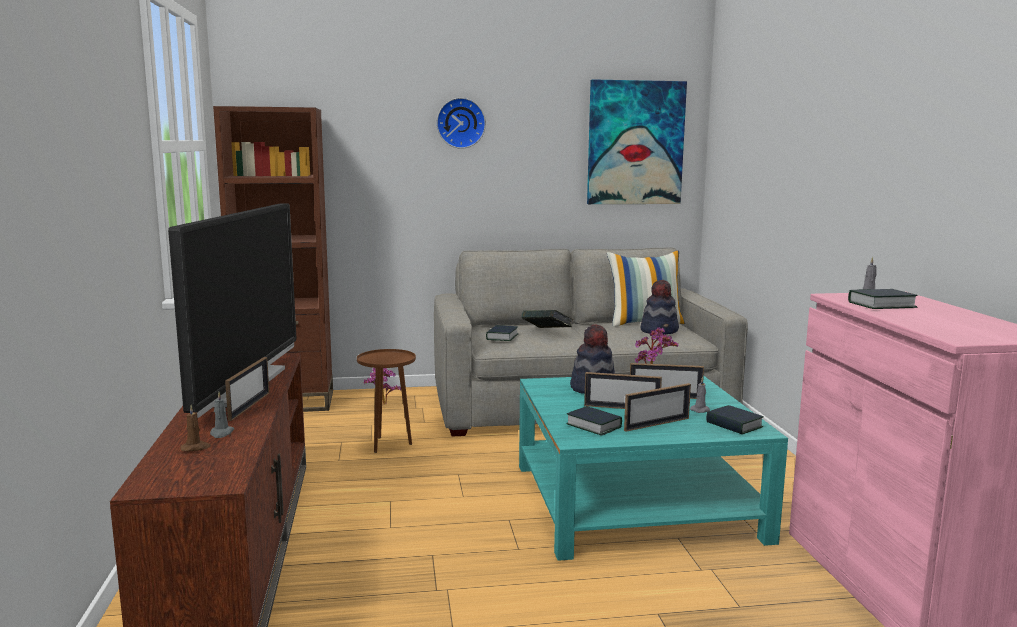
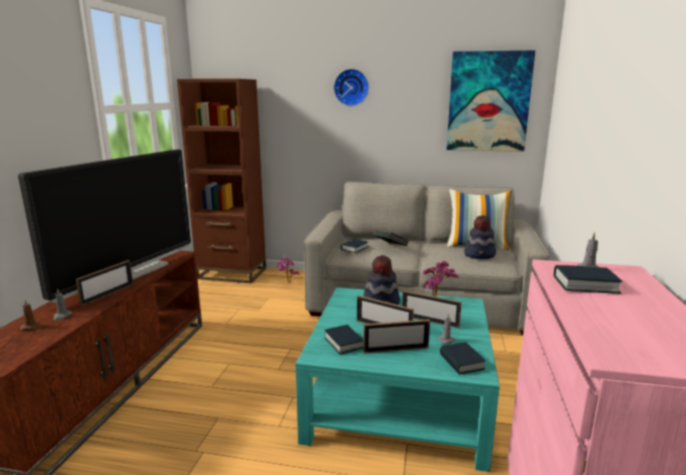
camera: 20 degrees right, 5 degrees up
(388, 444) = (265, 316): brown side table -> none

